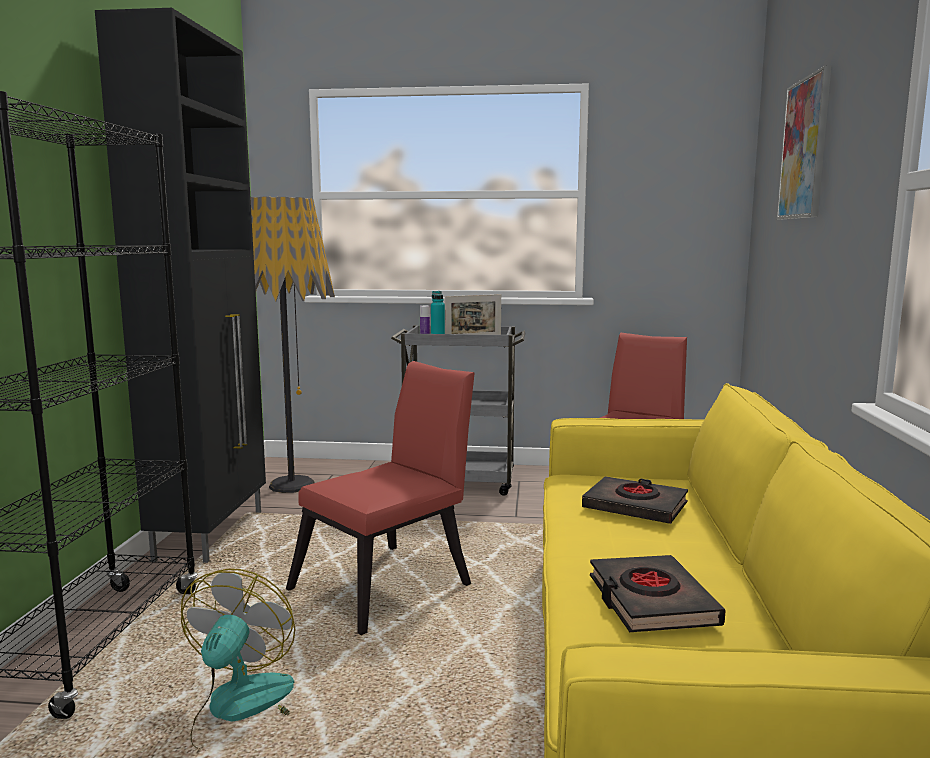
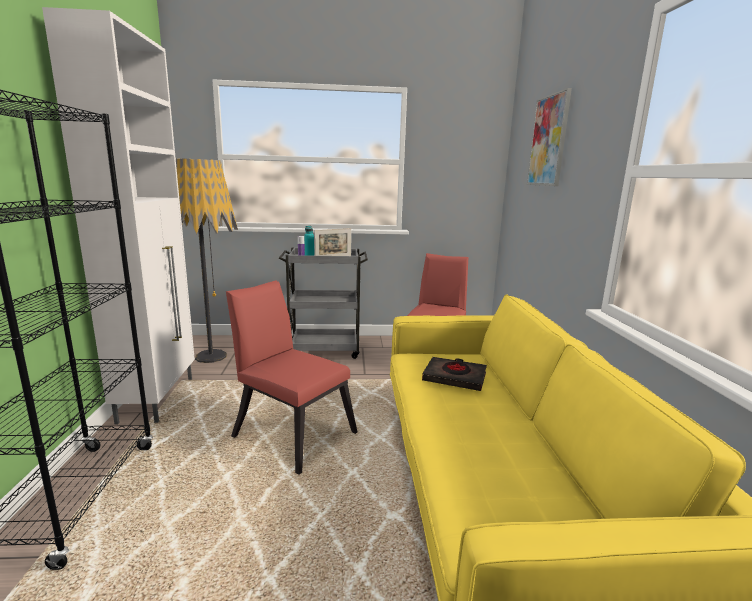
camera: 10 degrees left, 5 degrees up
(212, 534) = (158, 398): black cabinet -> white cabinet
(242, 712) = (199, 547): fan -> none
(390, 584) = (291, 431): red chair -> red chair turned 90 degrees counterclockwise
(651, 601) = (485, 456): black book -> none

